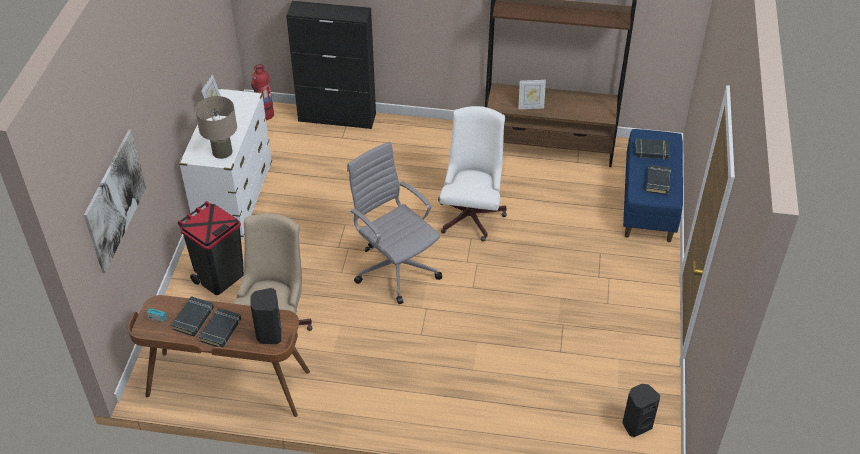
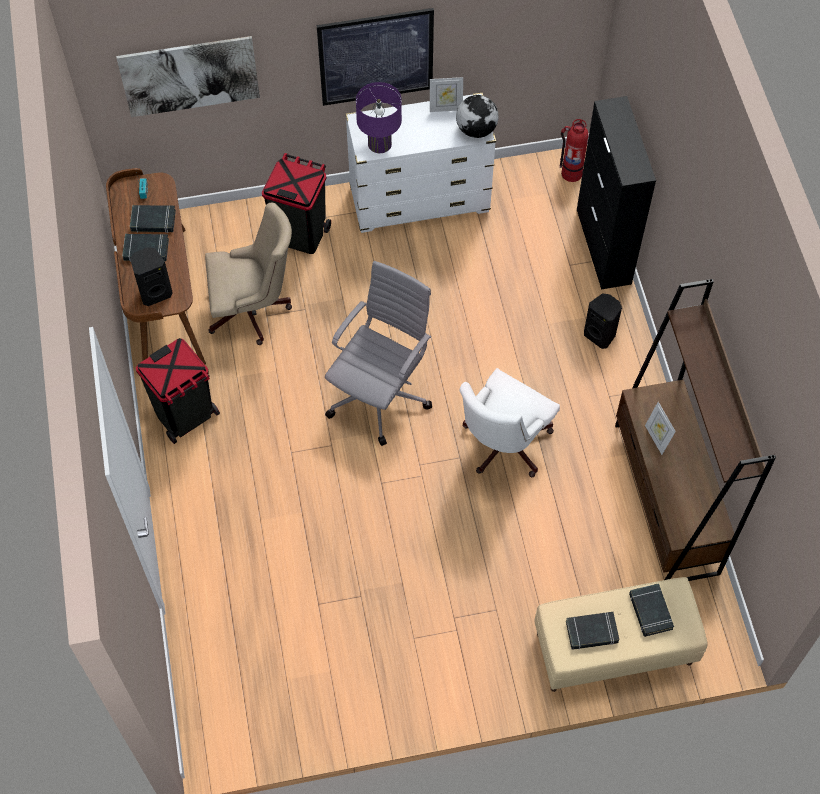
camera: 70 degrees right, 15 degrees up
(172, 98) = (376, 57): none -> picture
(222, 152) = (379, 144): beige table lamp -> purple table lamp
(245, 99) = (476, 129): none -> globe
(353, 396) = (186, 416): none -> black trash can
(472, 213) = (502, 446): white office chair -> white office chair turned 135 degrees clockwise
(636, 424) = (240, 712): black speaker -> black speaker (600, 335)
(649, 203) = (613, 649): blue bench -> beige bench

